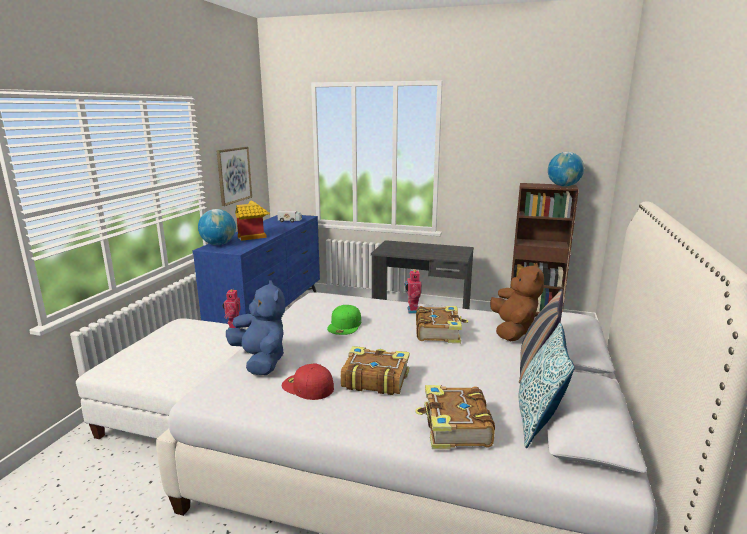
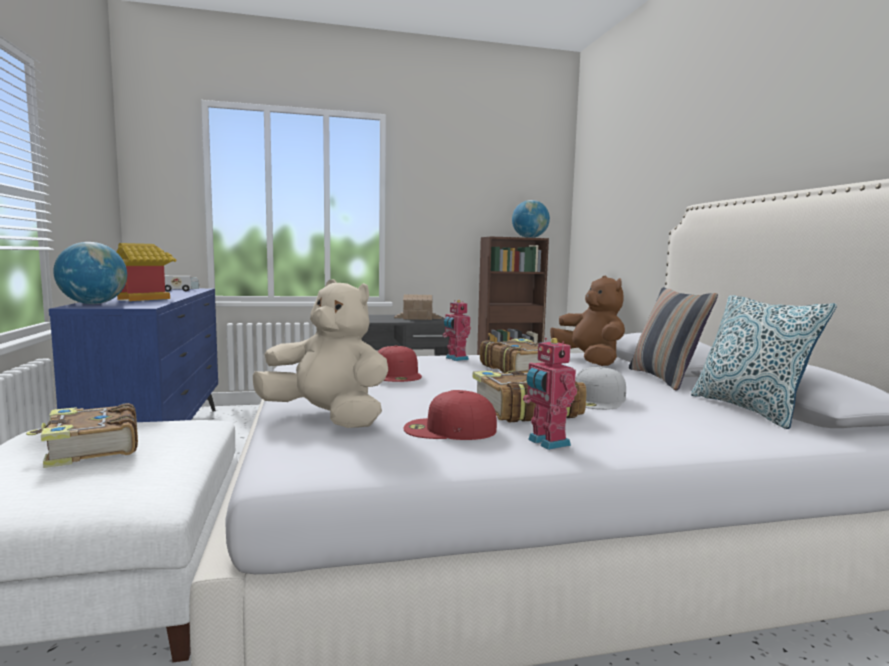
camera: 30 degrees left, 10 degrees down
(233, 328) = (172, 421): toy robot -> toy robot (546, 443)
(234, 175) = (84, 213): picture -> none
(261, 361) = (327, 418): blue plush toy -> beige plush toy
(345, 325) = (397, 374): green cap -> red cap
(439, 380) = (597, 400): none -> white cap
(448, 252) = (418, 318): none -> toy house
(455, 427) = (694, 429): book -> book (90, 449)

